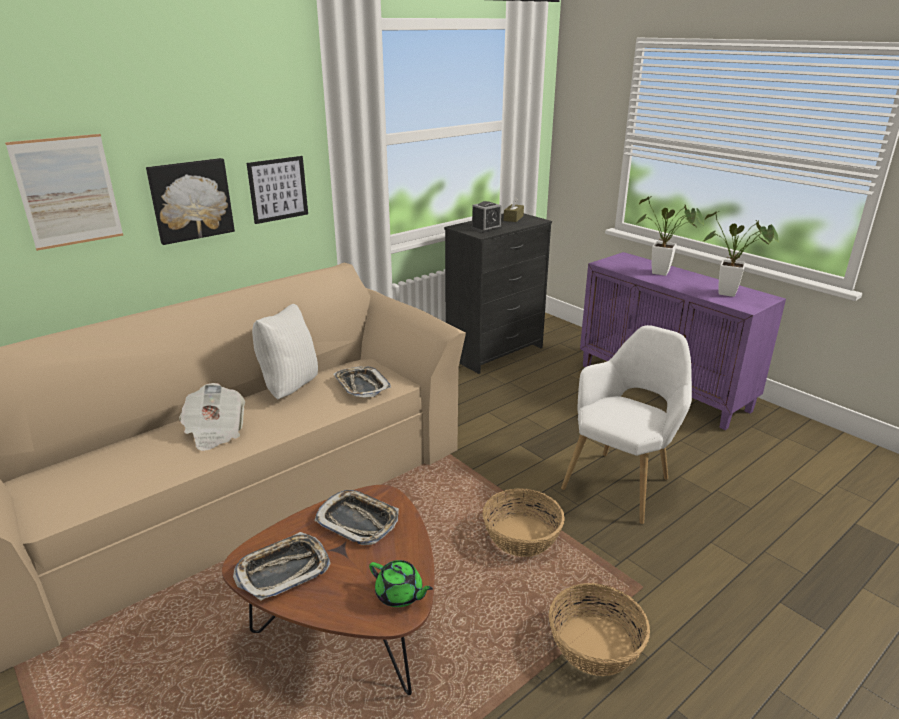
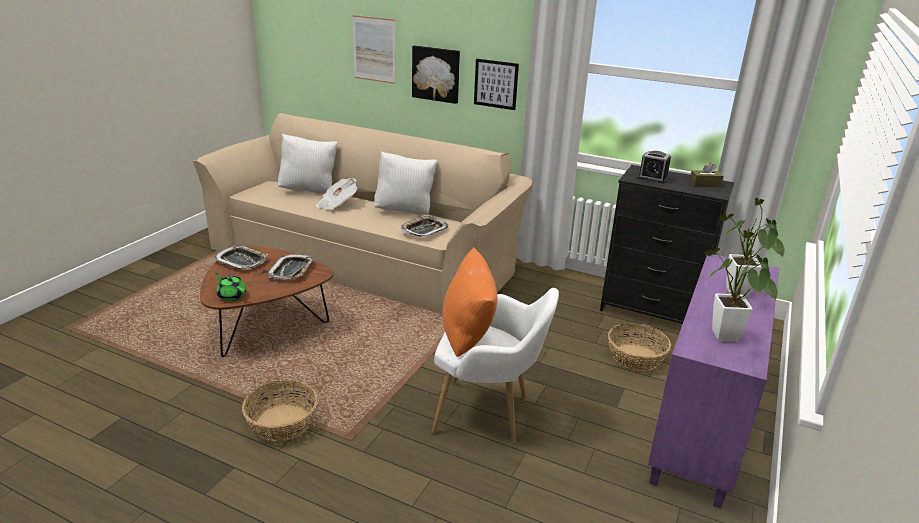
camera: 65 degrees right, 0 degrees up
(121, 449) = (309, 190): none -> white pillow
(400, 595) = (231, 296): green teapot -> green teapot turned 120 degrees clockwise
(521, 536) = (381, 372): basket -> basket (635, 357)
(622, 417) = (469, 339): none -> orange pillow

